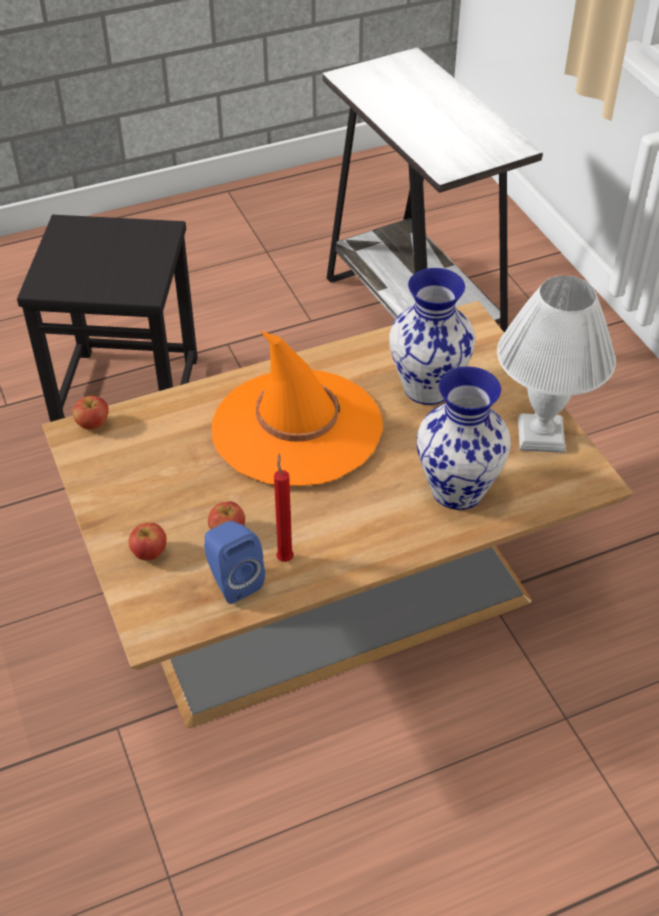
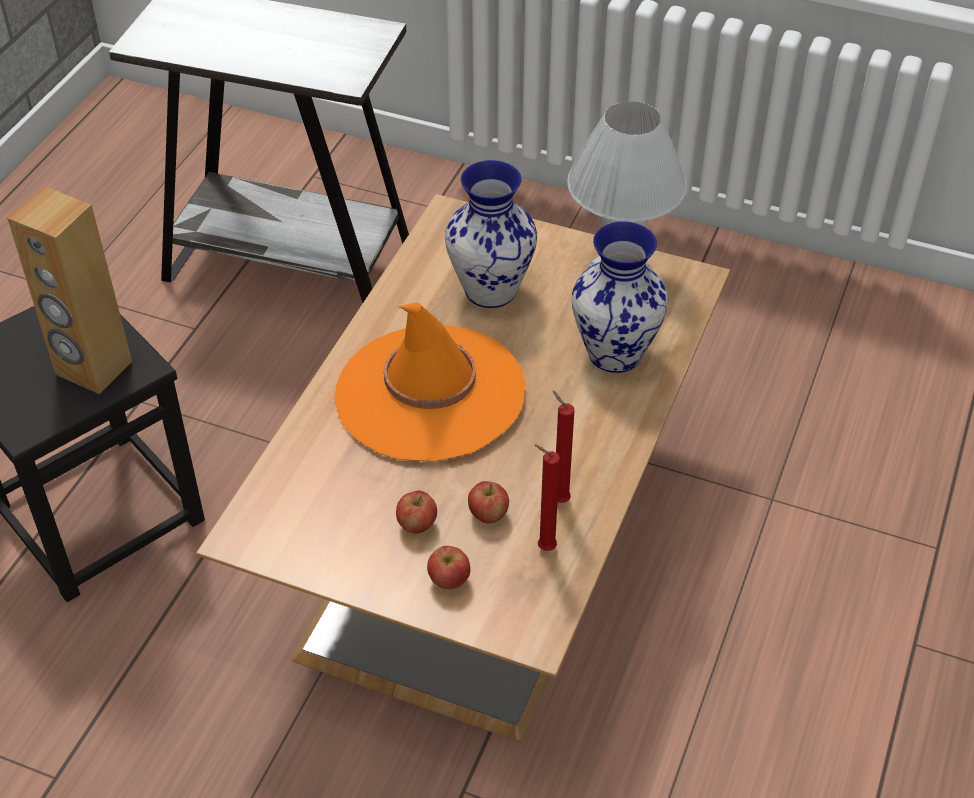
camera: 45 degrees left, 0 degrees up
(93, 424) = (246, 517): apple -> apple (416, 525)
(119, 275) = (93, 368): none -> brown speaker
(232, 580) = (543, 547): blue speaker -> red candle

